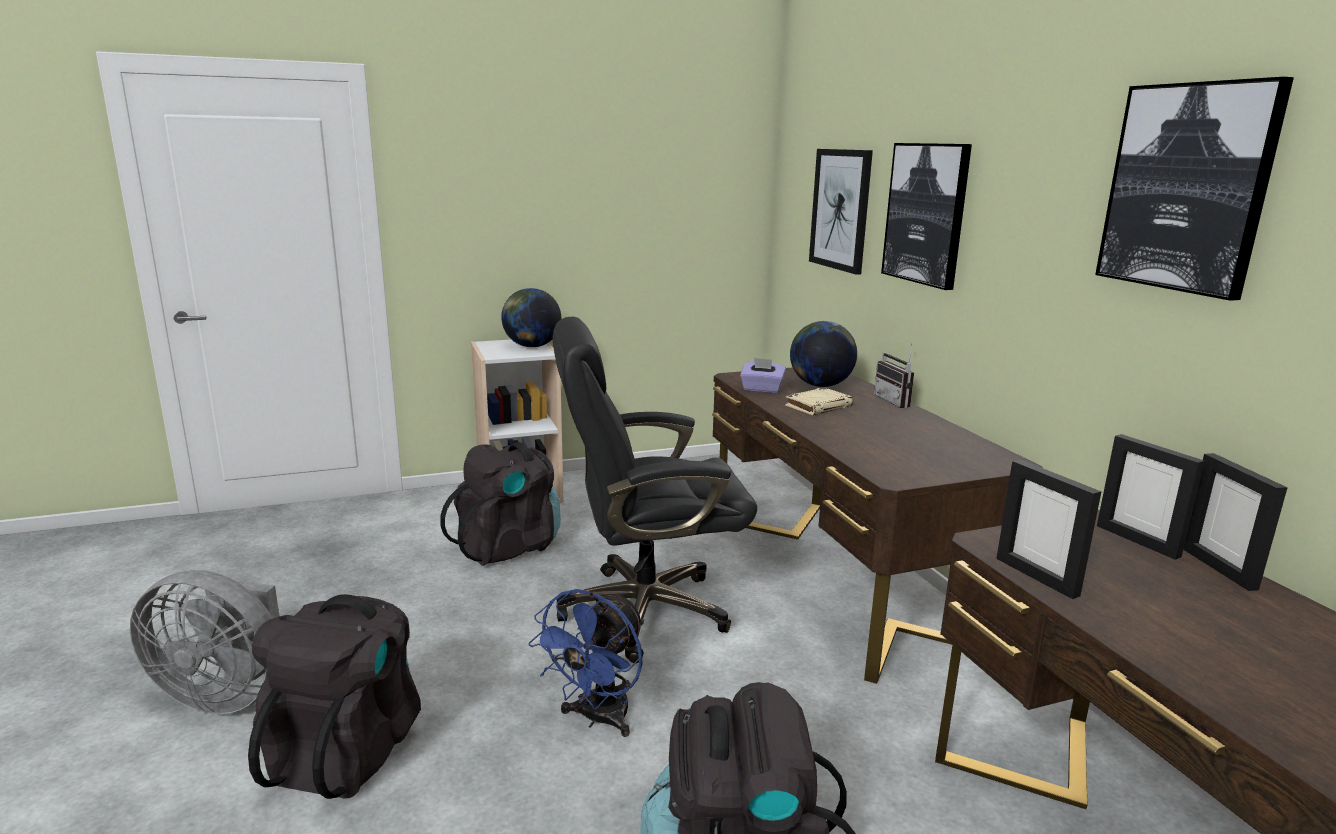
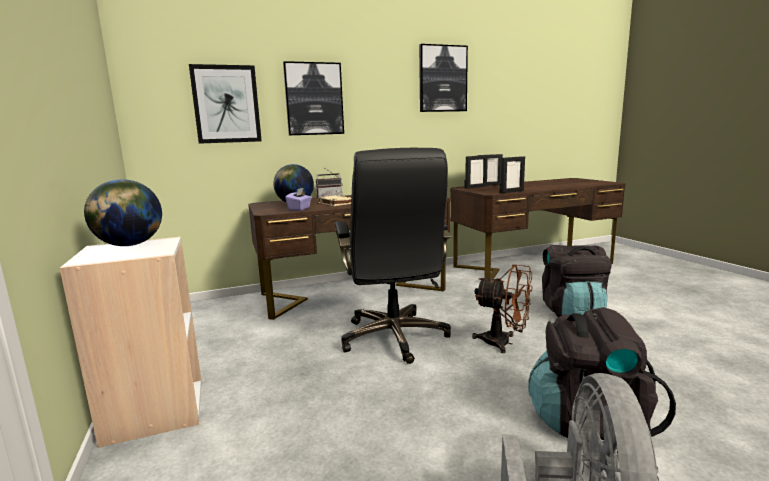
camera: 90 degrees left, 5 degrees down
(509, 546) = (288, 400): black backpack -> none
(597, 719) = (504, 343): blue fan -> brown fan

